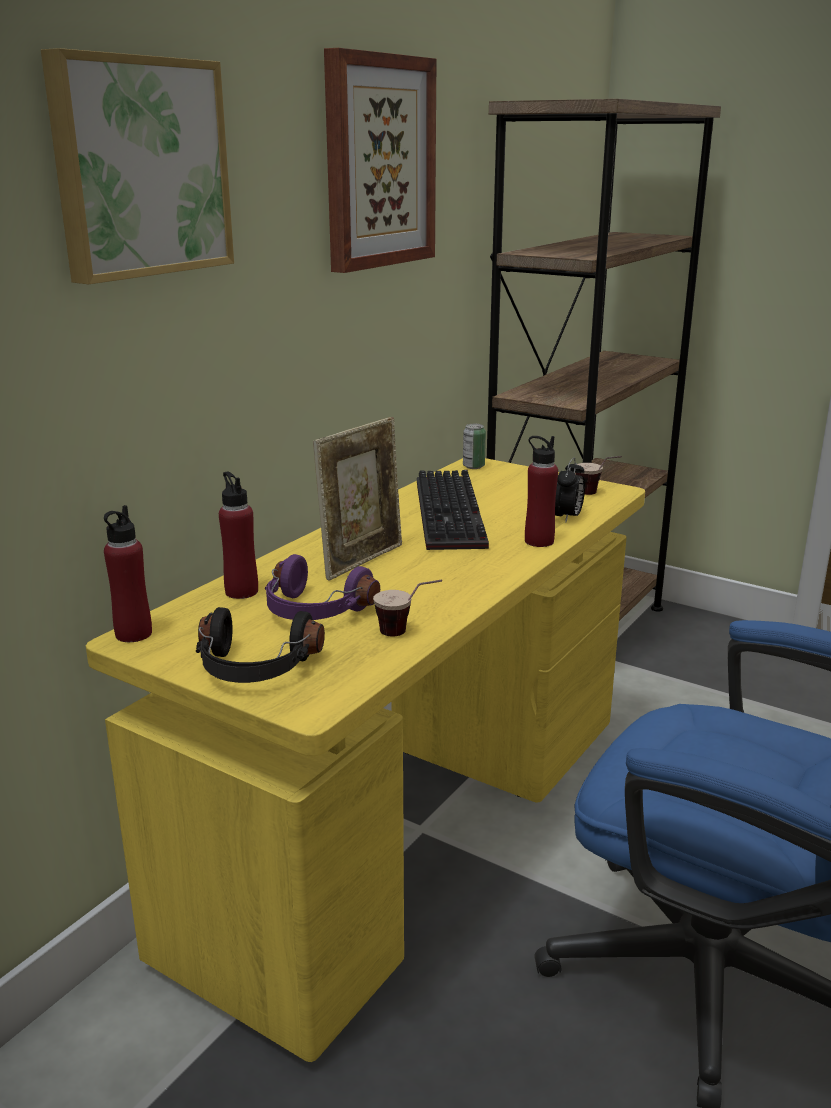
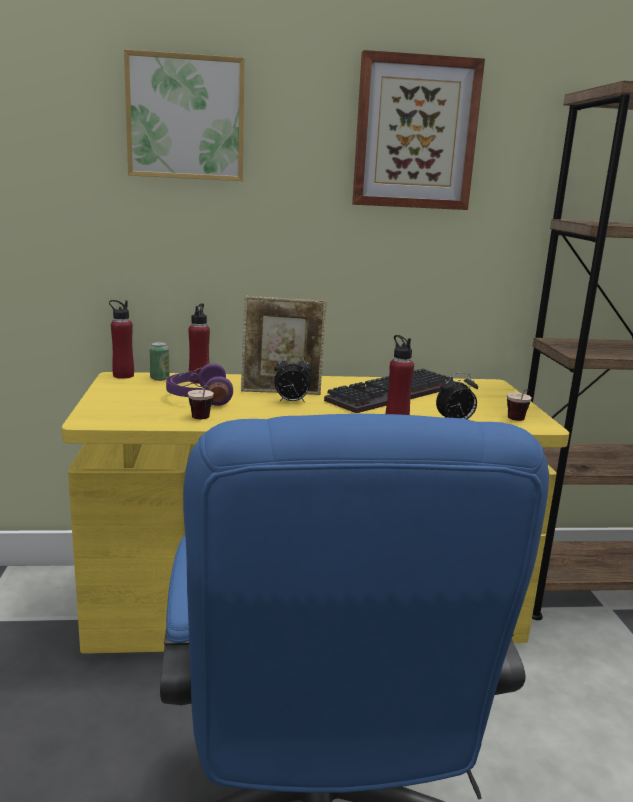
camera: 50 degrees right, 5 degrees down
(255, 669) = (117, 402): black headphones -> none
(406, 567) = (291, 402): none -> alarm clock
(473, 466) = (484, 384): can -> can (159, 378)

